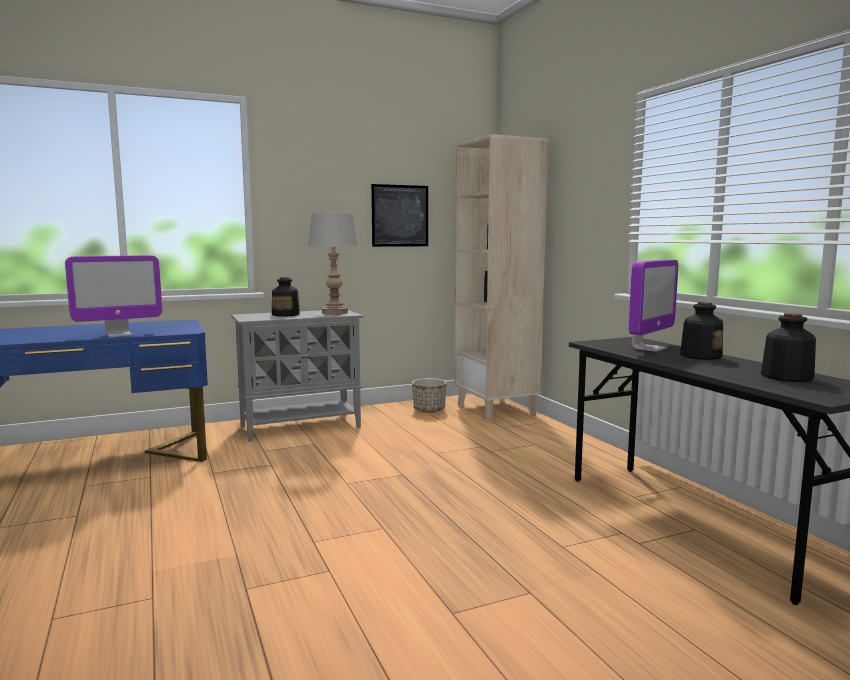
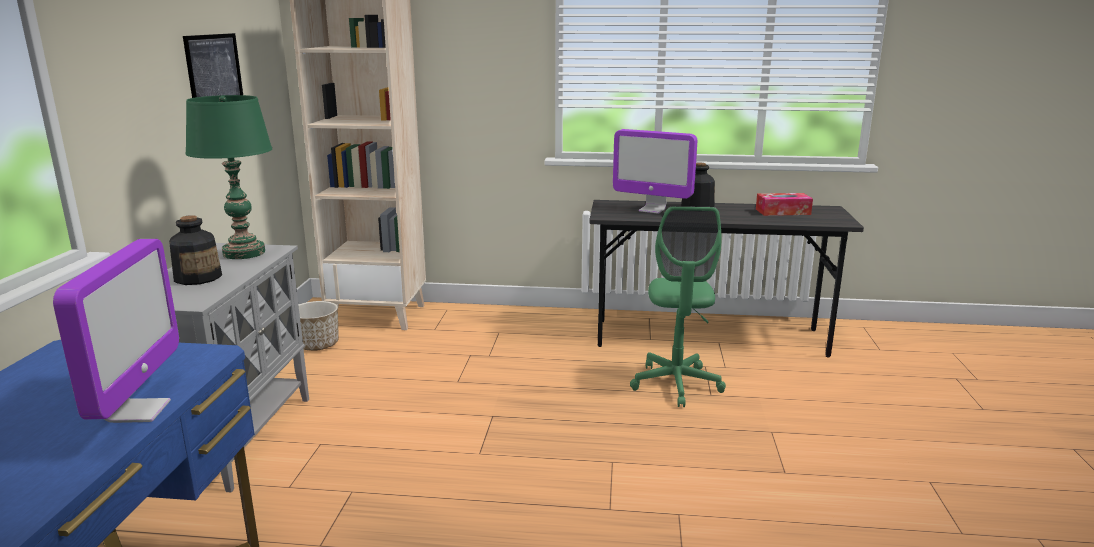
camera: 60 degrees left, 10 degrees up
(334, 313) = (244, 253): grey table lamp -> green table lamp
(557, 526) = (676, 384): none -> green office chair
(648, 348) = (652, 210): monitor -> monitor turned 135 degrees clockwise
(786, 377) = (783, 212): bottle -> tissue box

